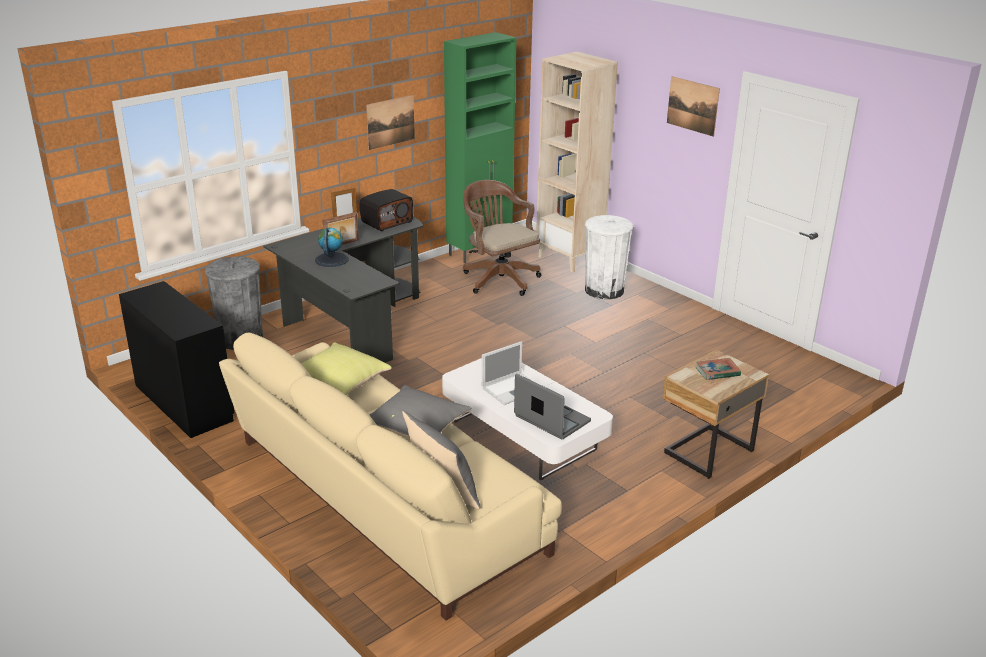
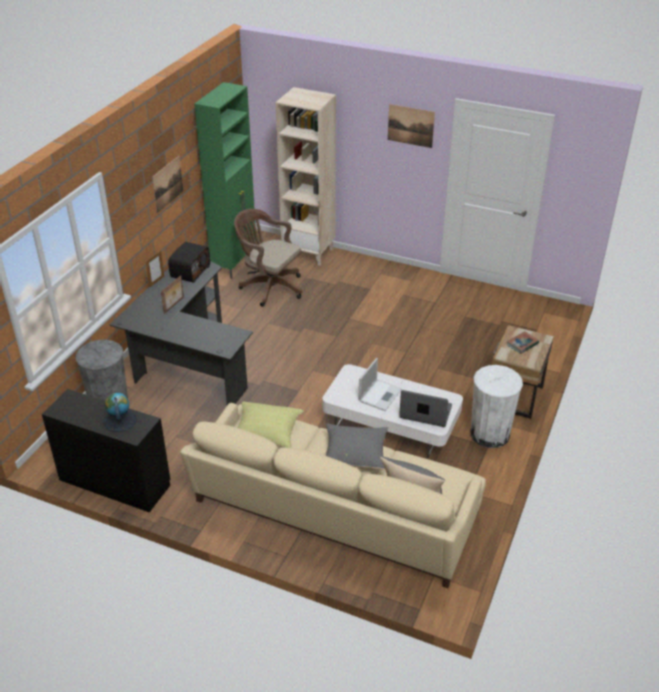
camera: 25 degrees left, 10 degrees up
(331, 259) = (179, 323): globe -> globe (120, 420)
(604, 290) = (355, 276): white trash can -> white trash can (489, 434)

